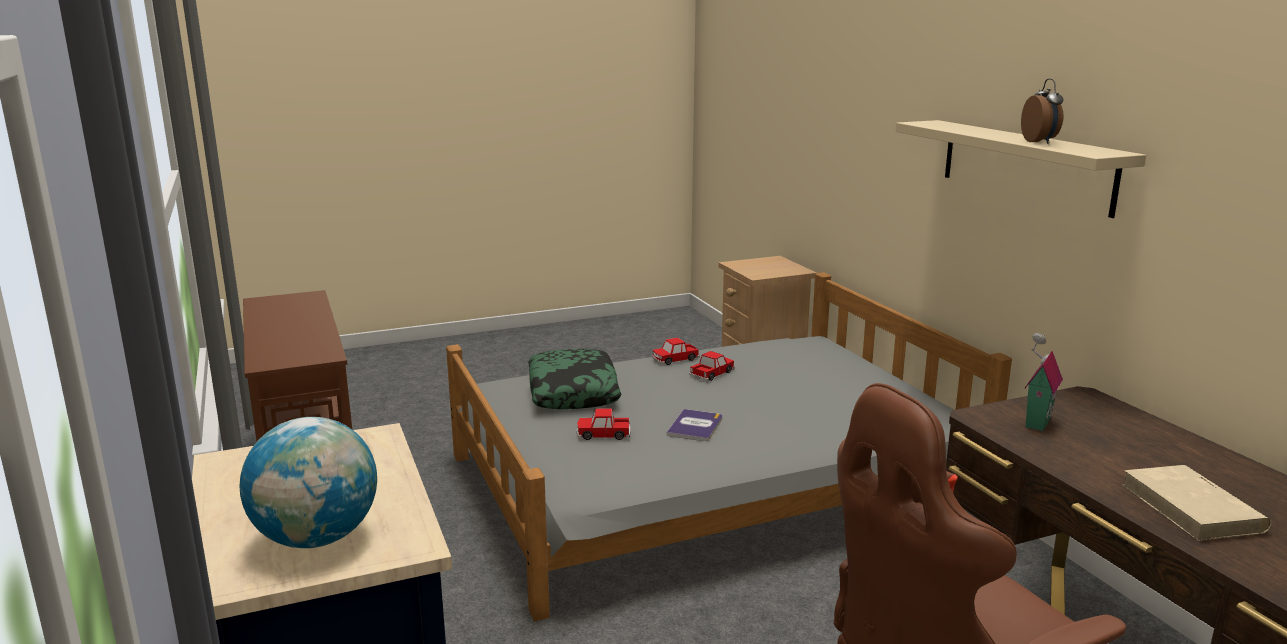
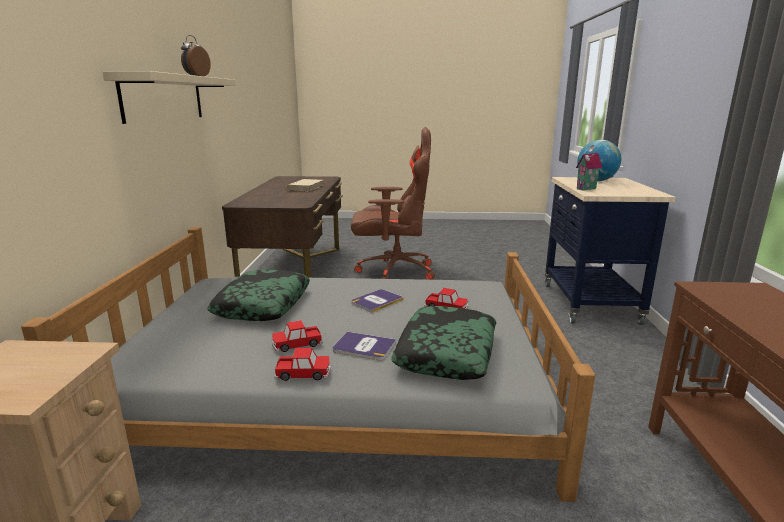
camera: 155 degrees left, 0 degrees up
(651, 382) = (364, 347): none -> book
(813, 398) = (263, 304): none -> pillow
(1035, 421) = (285, 202): toy house -> toy house (587, 189)

